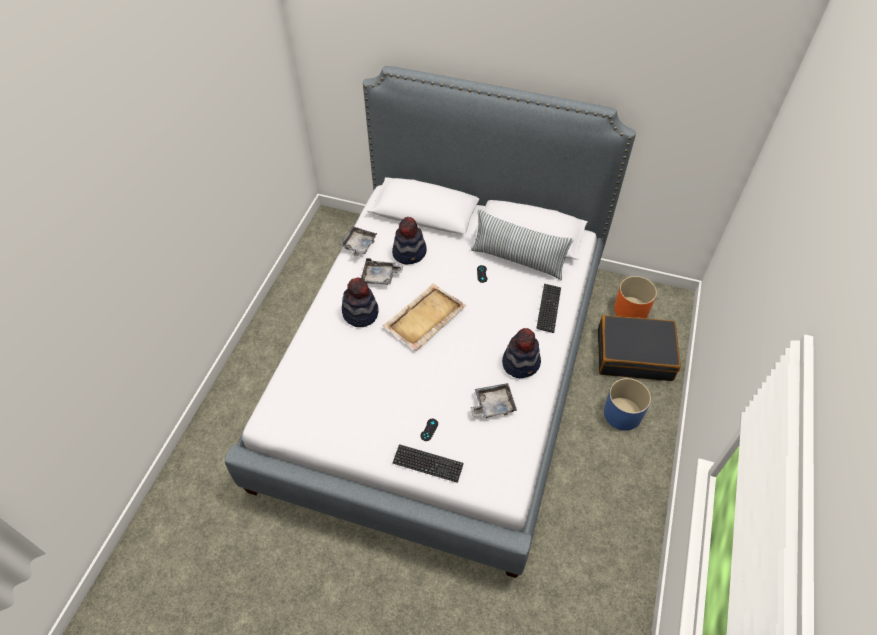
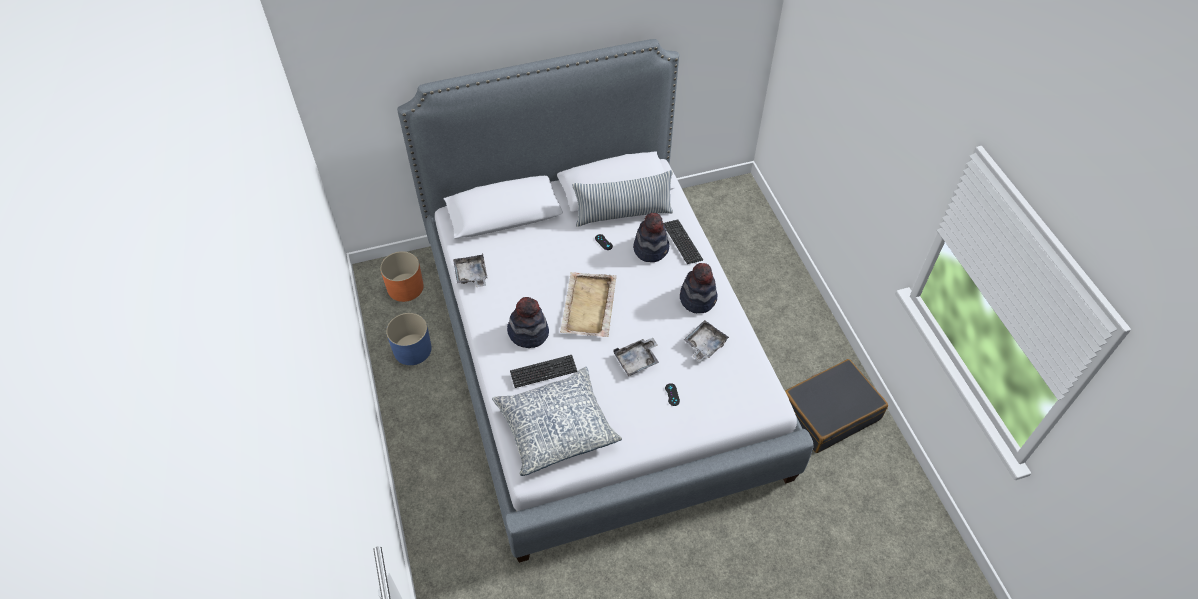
camera: 35 degrees left, 0 degrees up
(316, 399) = (556, 427): none -> pillow
(380, 277) = (517, 292): grey tray -> grey tray (637, 360)
(410, 252) = (524, 256): hat -> hat (651, 249)
(428, 464) = (694, 421): keyboard -> keyboard (543, 372)
(622, 413) = (772, 304): blue planter -> blue planter (412, 349)
(630, 310) = (714, 215): orange planter -> orange planter (405, 287)
(634, 354) = (744, 251): black suitcase -> black suitcase (829, 412)

